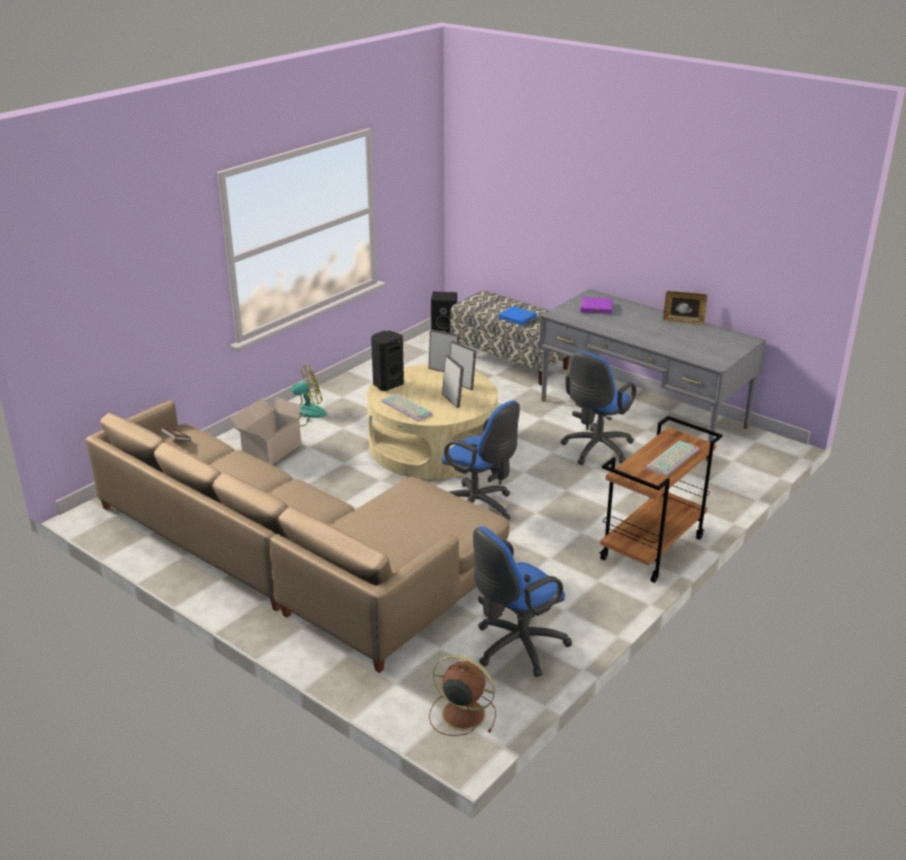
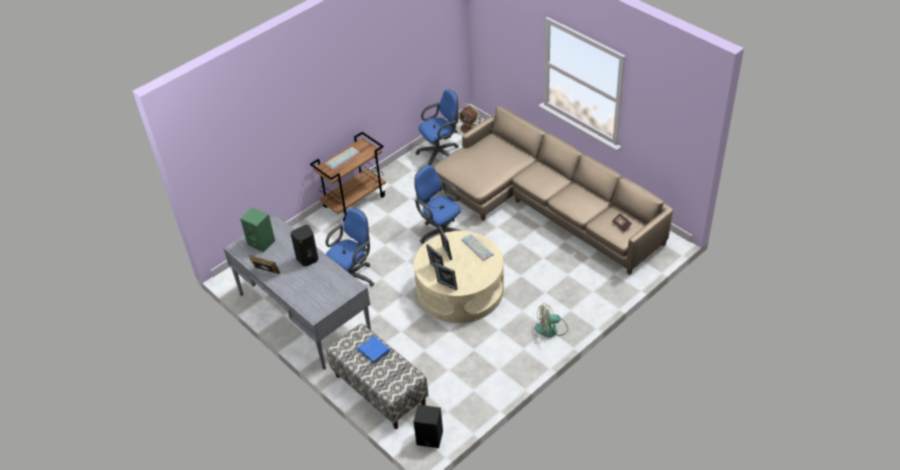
camera: 170 degrees left, 15 degrees up
(270, 451) = (571, 289): cardboard box -> none
(387, 384) = (488, 272): black speaker -> black speaker (308, 259)
(596, 308) = (321, 295): purple book -> none
(714, 345) = (262, 242): none -> green speaker

